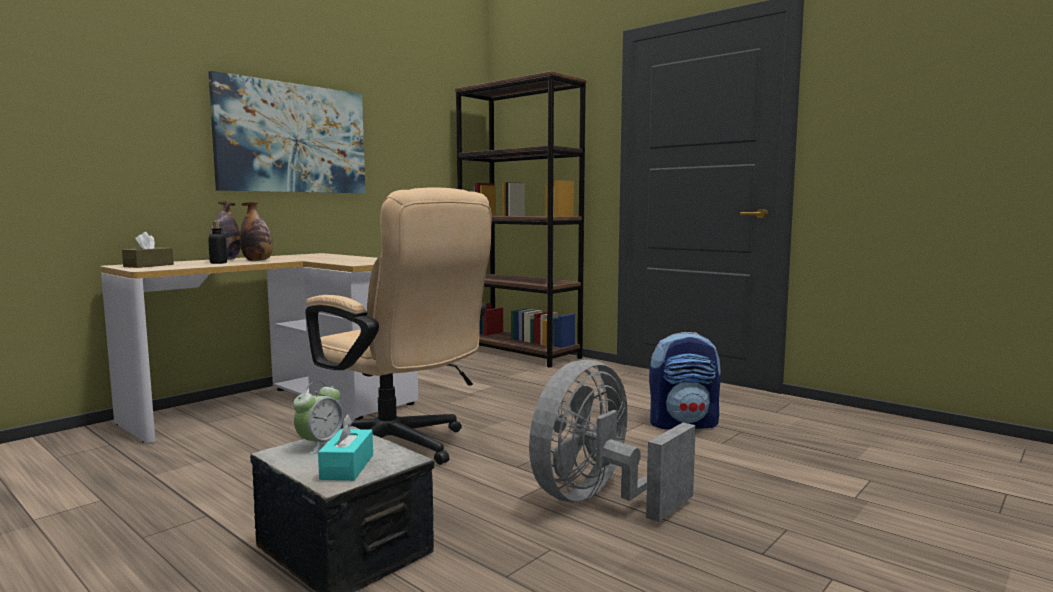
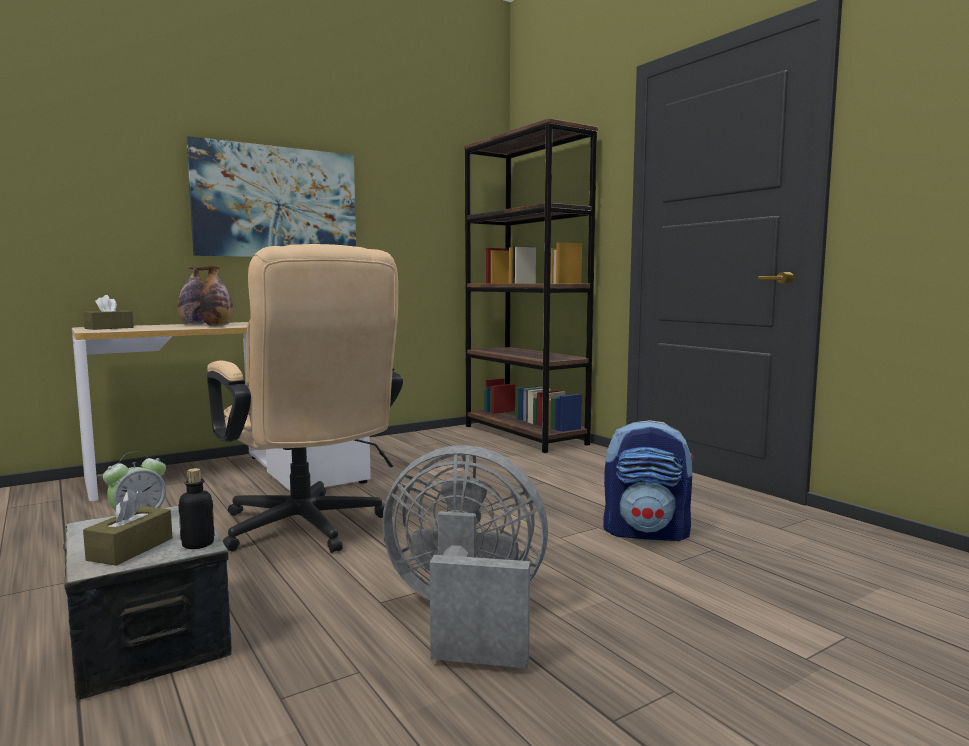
camera: 15 degrees right, 0 degrees up
(218, 263) = (176, 327): bottle -> bottle (198, 544)
(347, 467) = (130, 549): turquoise tissue box -> brown tissue box
(599, 500) = (466, 617): grey fan -> grey fan turned 45 degrees clockwise

